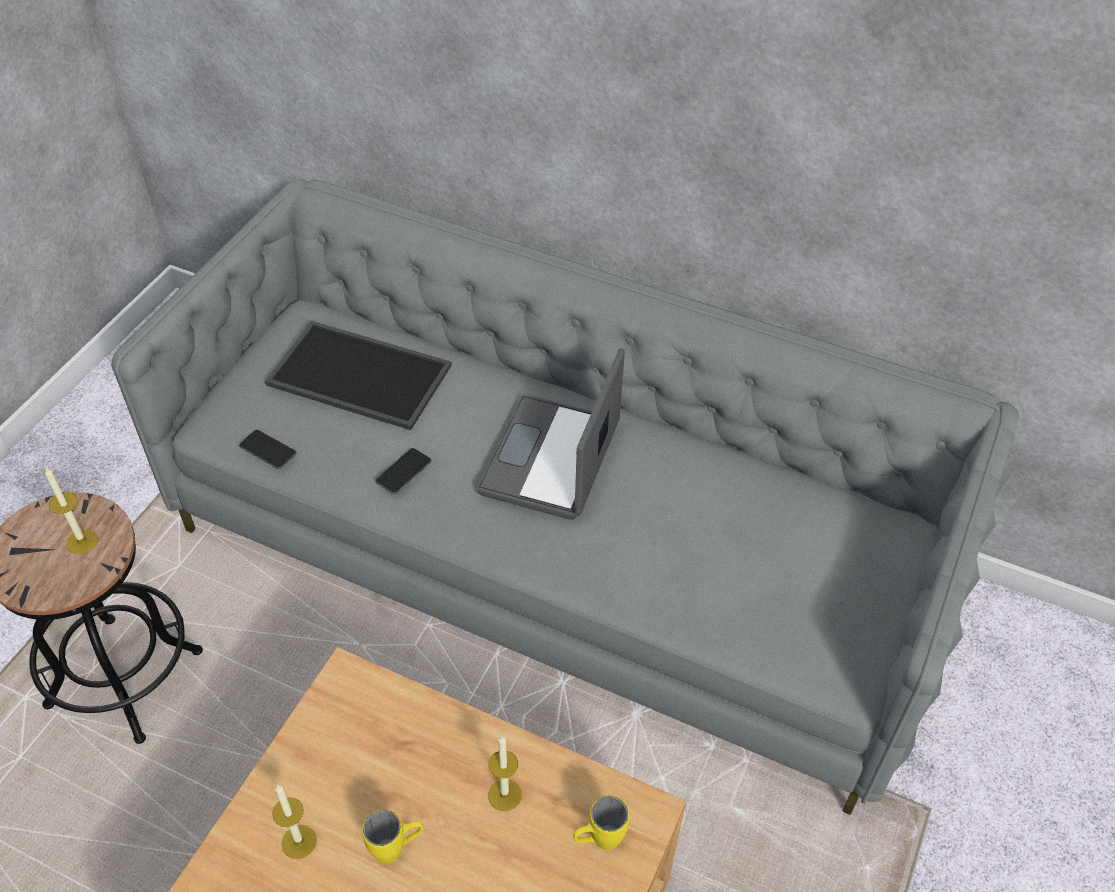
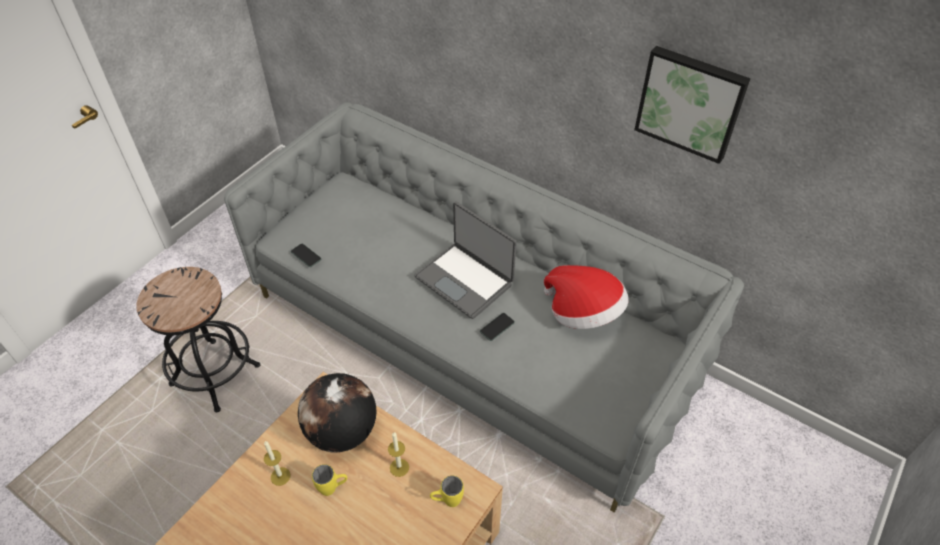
camera: 10 degrees right, 0 degrees up
(82, 541) = (192, 294): candle -> none
(356, 376) = (363, 219): tray -> none
(392, 748) = (342, 432): none -> globe
(403, 471) = (378, 277): phone -> phone (497, 327)
(553, 459) = (465, 280): laptop -> laptop turned 75 degrees counterclockwise
(760, 491) = (583, 313): none -> hat
(923, 121) = (690, 103): none -> picture

